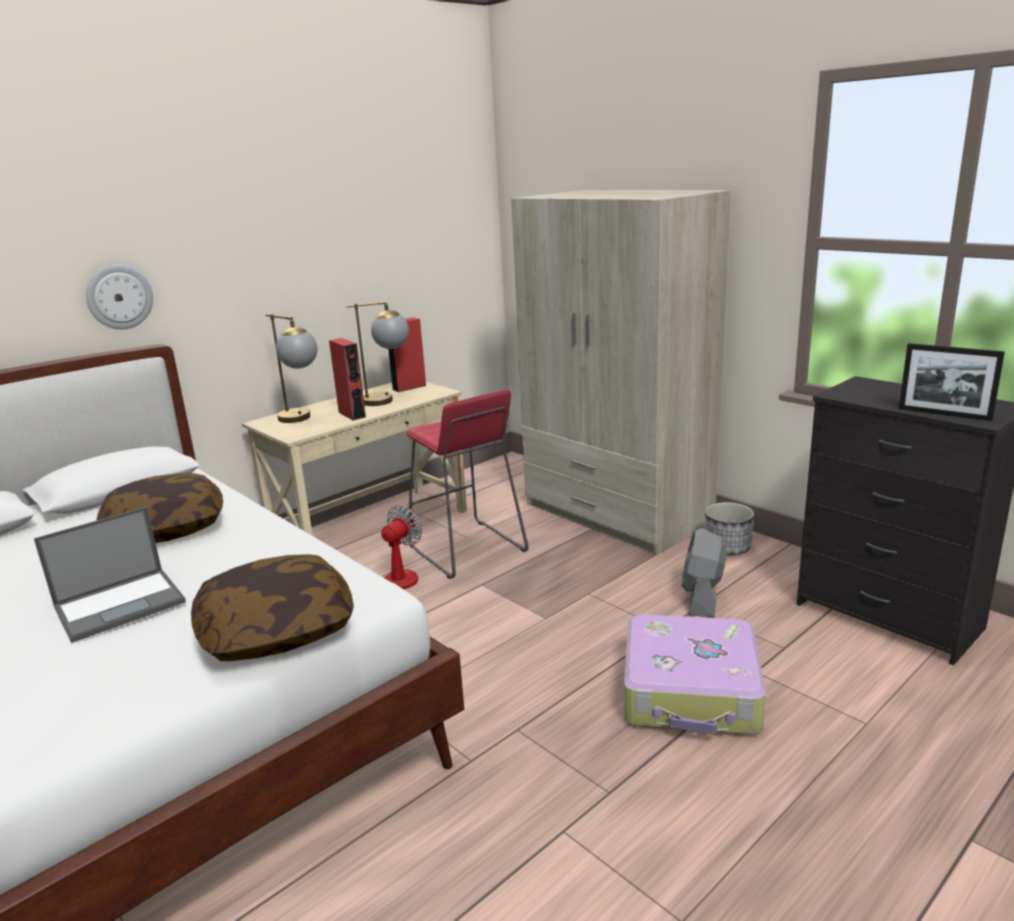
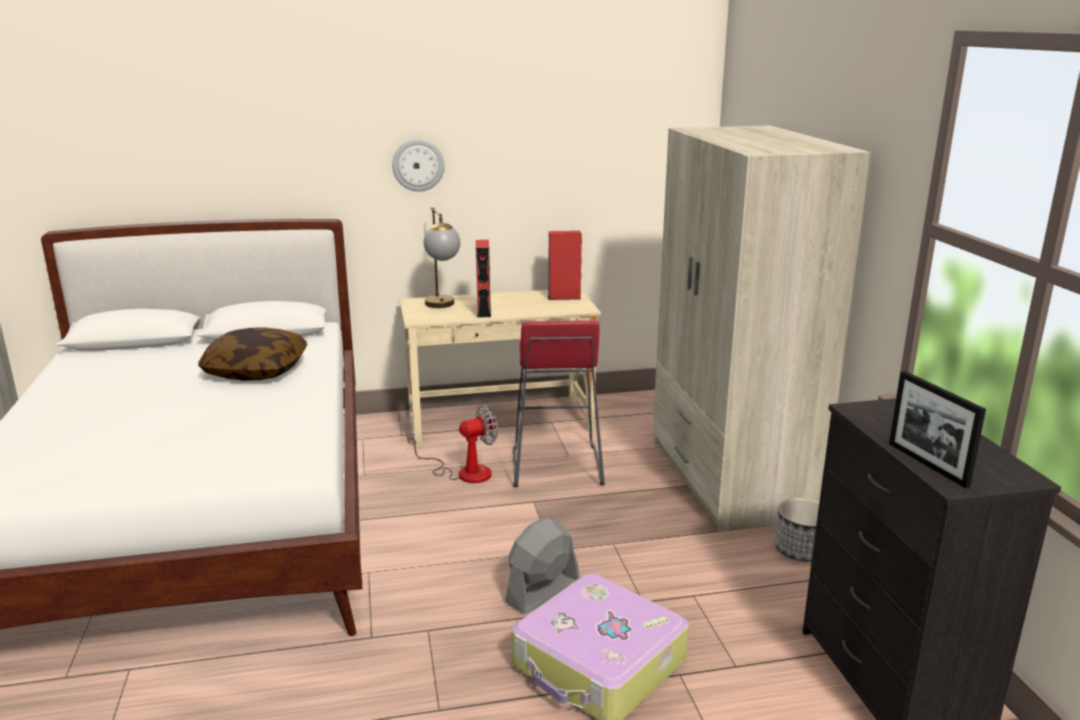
camera: 30 degrees right, 0 degrees up
(119, 297) = (310, 175): wall clock -> wall clock (418, 165)
(121, 604) = (164, 416): laptop -> none
(277, 629) = (220, 468): pillow -> none
(388, 399) = (531, 305): table lamp -> none
(702, 598) = (713, 588): grey fan -> grey fan (542, 592)

